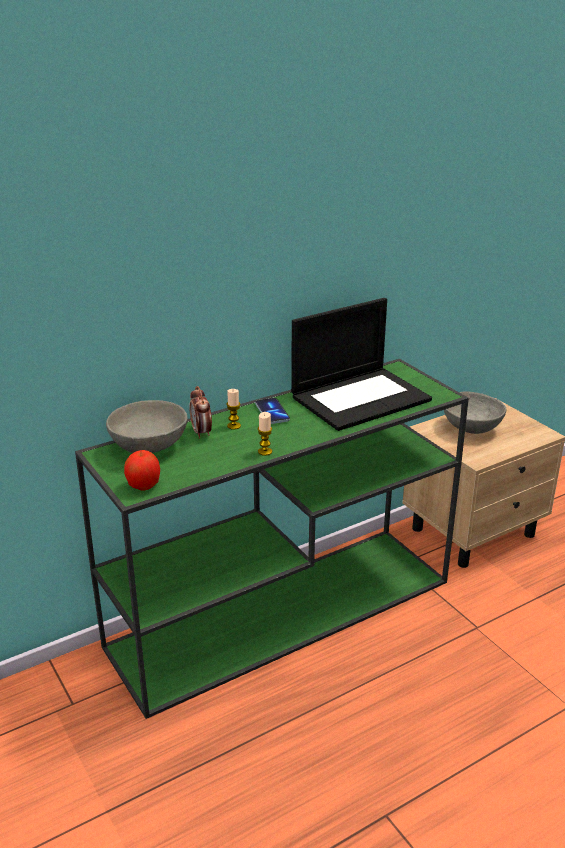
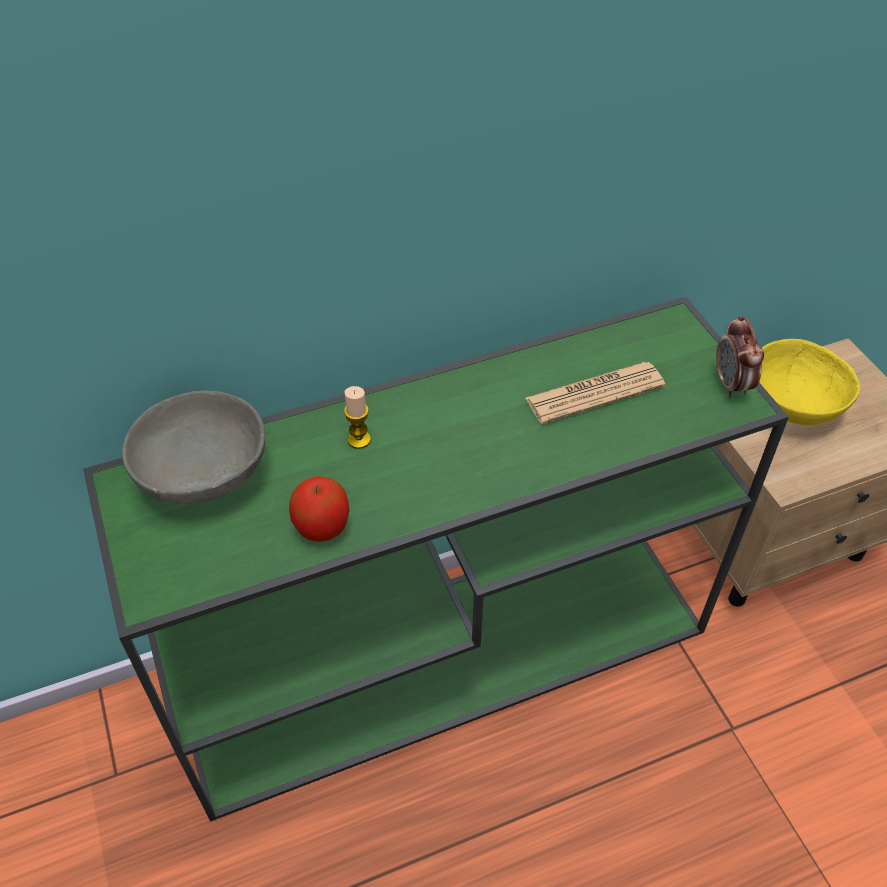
camera: 10 degrees right, 20 degrees up
(144, 485) = (170, 577): apple -> apple (322, 527)
(201, 432) = (300, 450): alarm clock -> alarm clock (731, 385)
(265, 451) = (395, 516): candle -> none
(272, 412) = (432, 413): phone -> none
(361, 398) = (594, 393): laptop -> newspaper
(470, 428) = (791, 404): grey bowl -> yellow bowl

